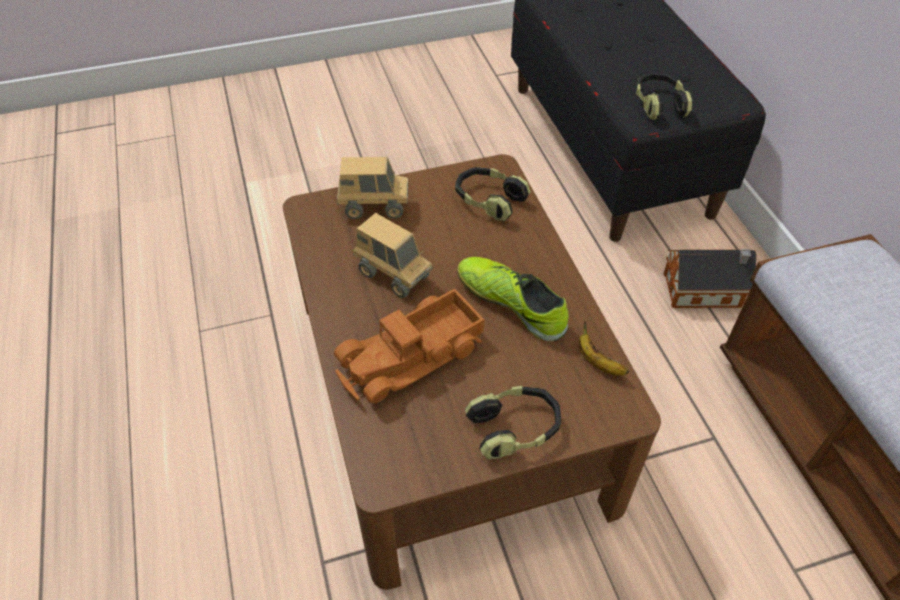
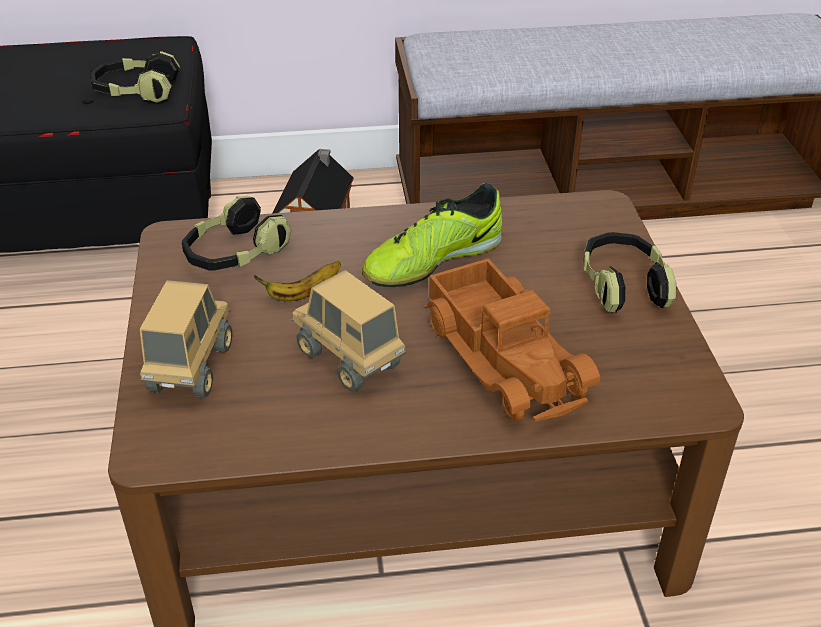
camera: 80 degrees left, 10 degrees down
(393, 275) = (349, 360): toy truck -> toy truck turned 90 degrees counterclockwise
(597, 362) = (534, 214): banana -> banana (303, 294)

